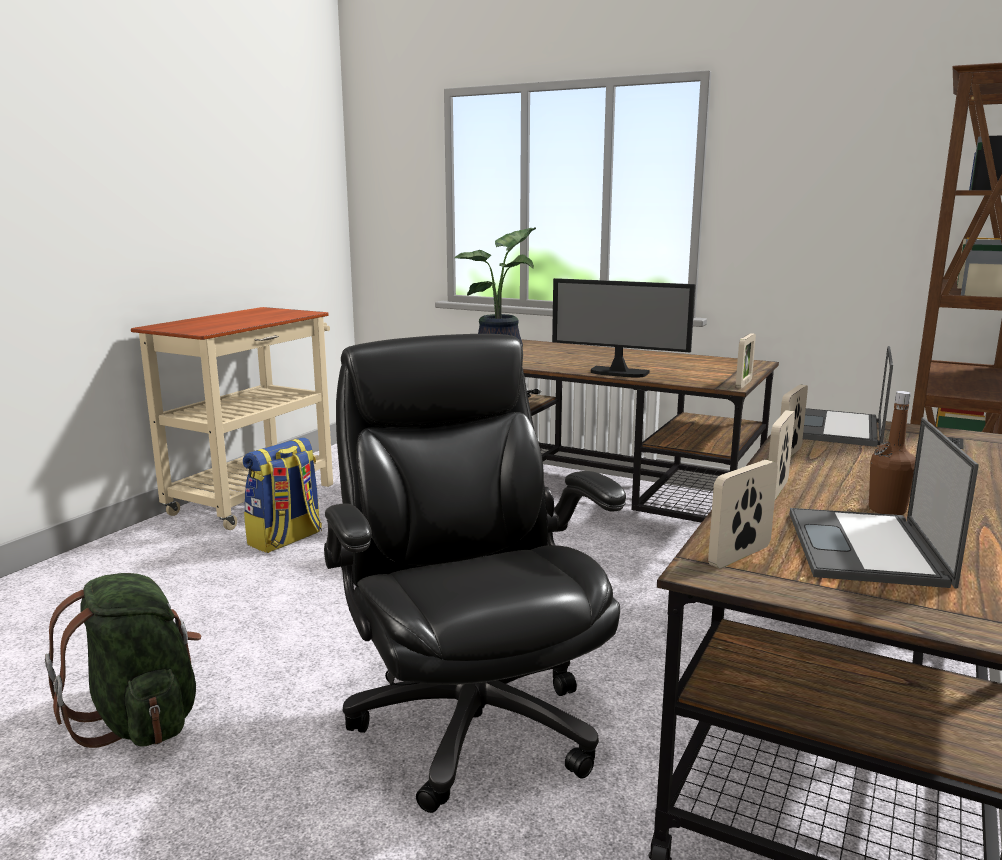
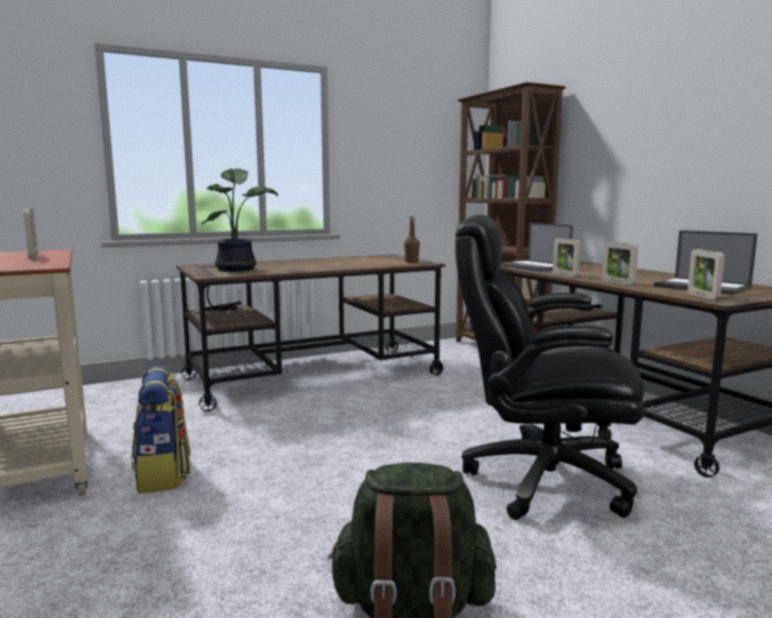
camera: 55 degrees left, 5 degrees down
(618, 373) = (357, 266): monitor -> none
(743, 384) = (428, 261): picture frame -> picture frame (33, 257)
(887, 510) = (657, 280): brown bottle -> brown bottle (411, 262)

